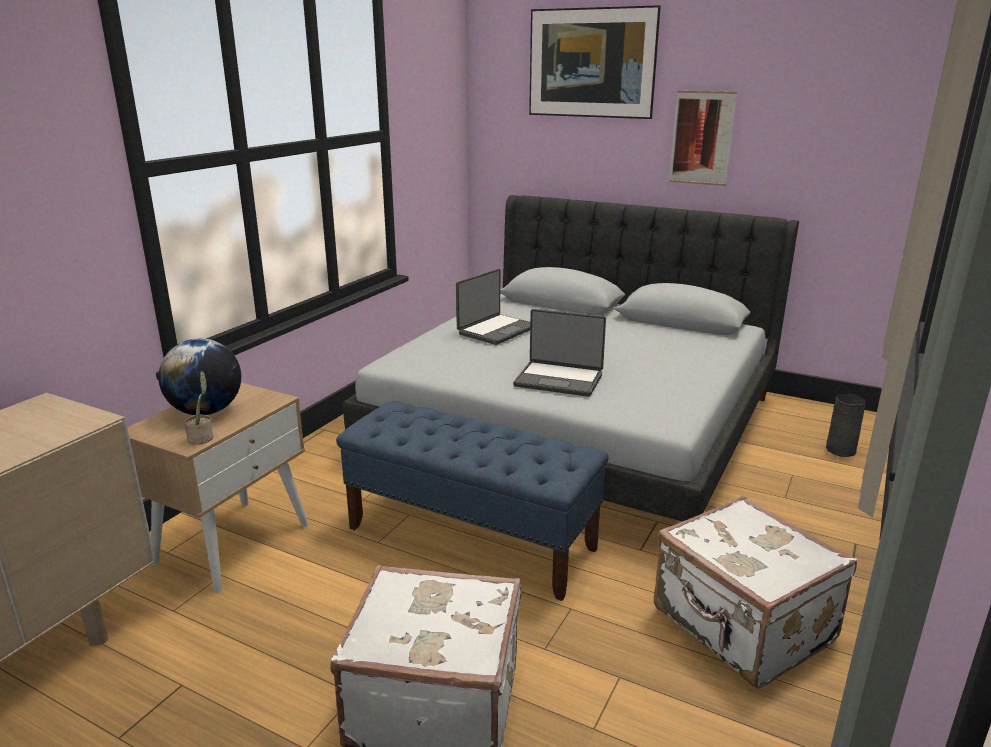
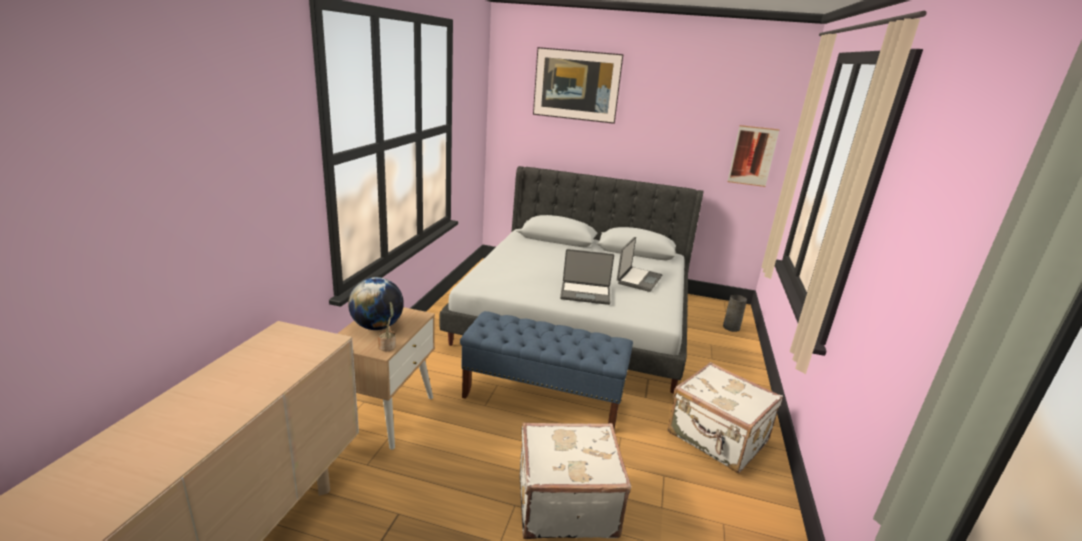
camera: 15 degrees left, 0 degrees up
(496, 330) = (528, 259): laptop -> laptop (638, 279)
(702, 138) = (645, 137): picture -> picture (752, 156)

